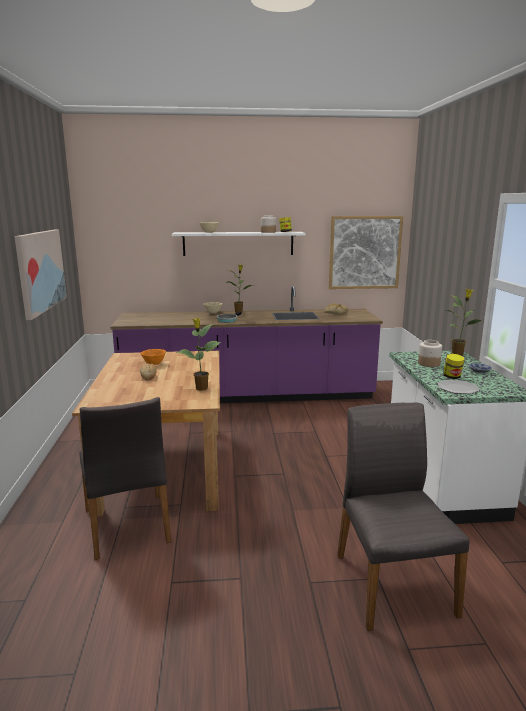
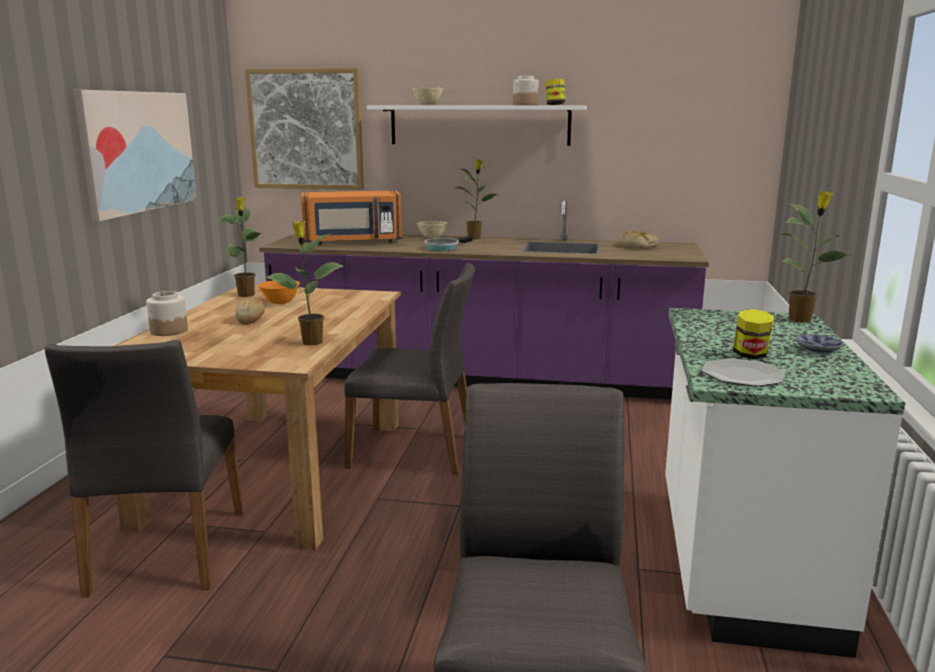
camera: 15 degrees right, 0 degrees up
(126, 360) = (246, 295): none -> potted plant
(167, 318) = (353, 242): none -> orange microwave
(237, 445) = (414, 451): none -> grey chair
(364, 252) = (699, 143): picture -> picture (306, 129)
(428, 364) = (724, 330): jar -> jar (169, 331)

